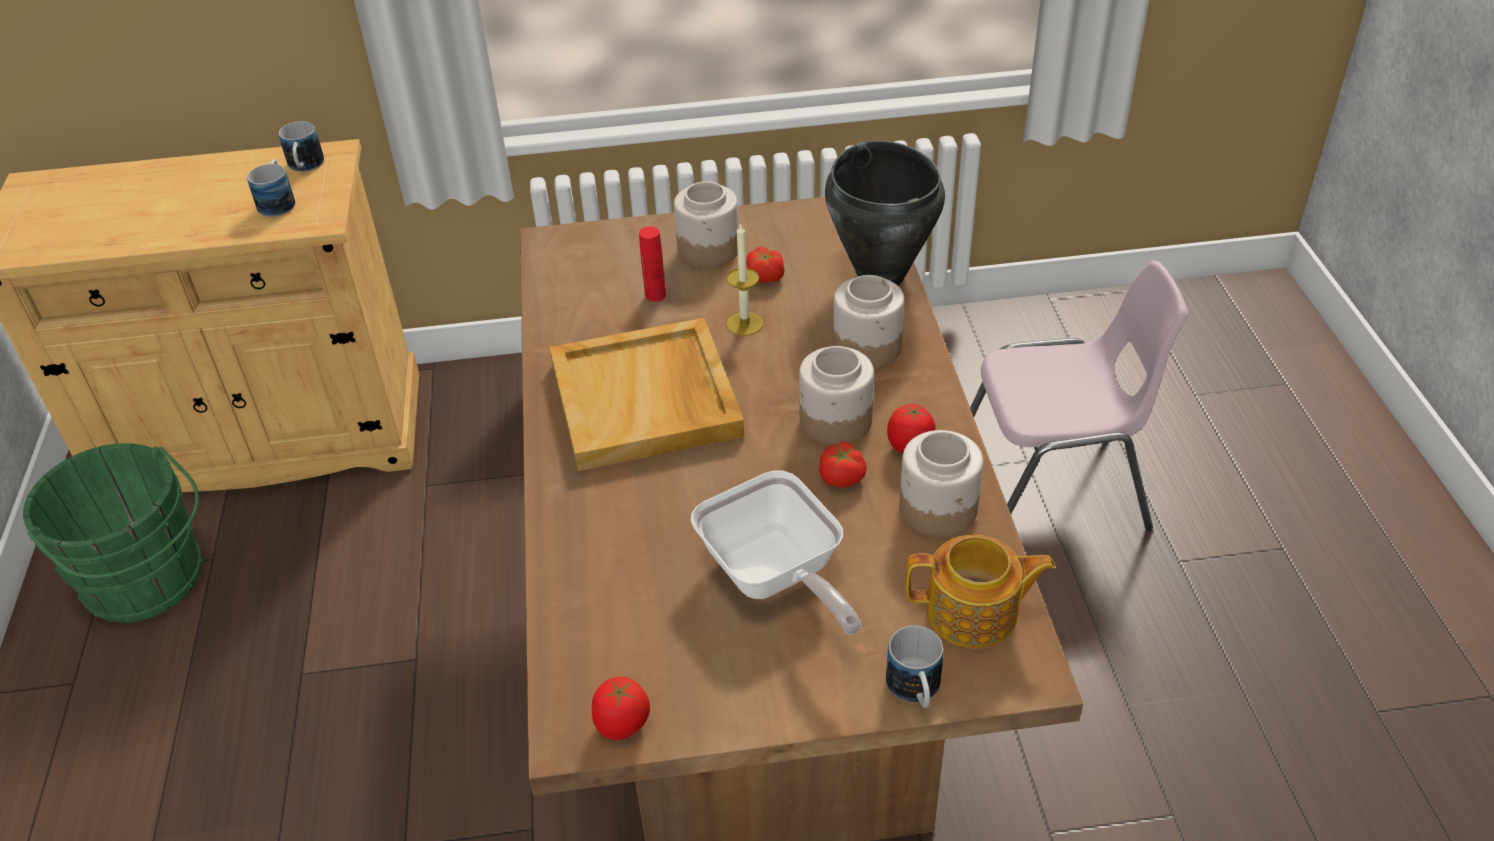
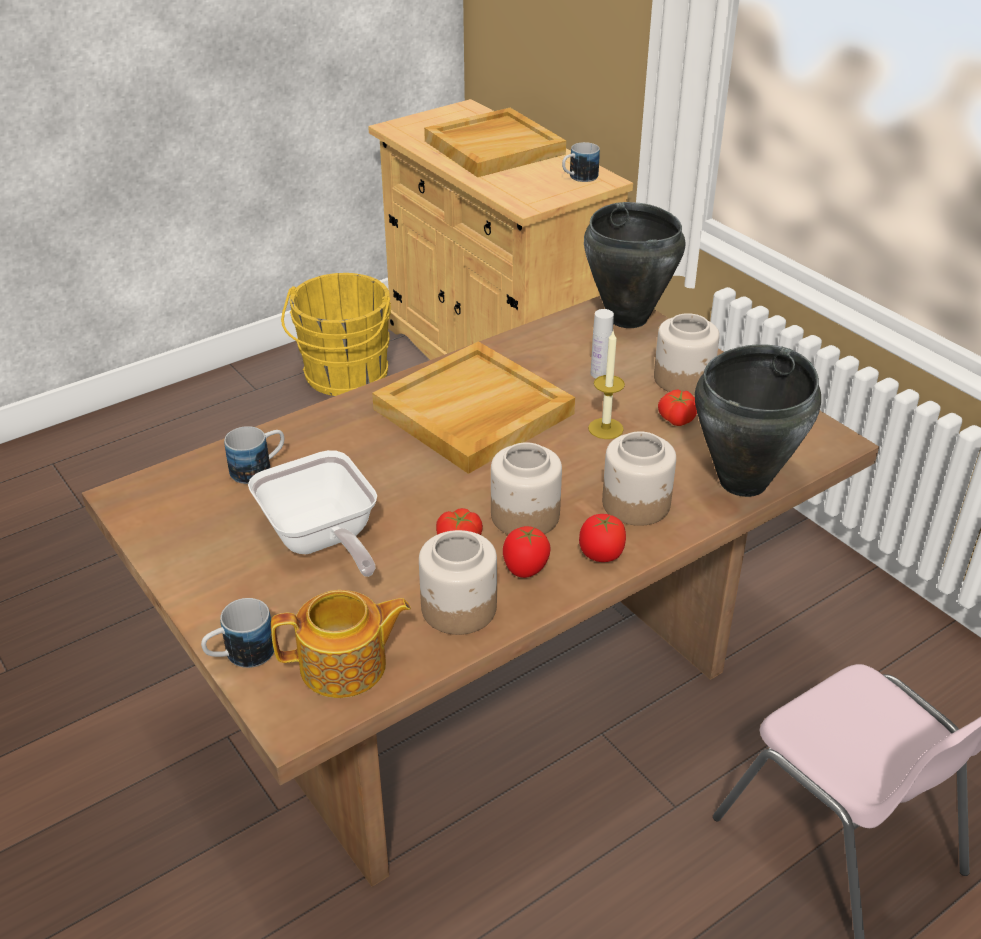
camera: 60 degrees right, 5 degrees down
(148, 583) = (344, 377): green bucket -> yellow bucket
(157, 197) = (494, 147): none -> beige tray
(278, 202) = (531, 184): mug -> mug (259, 469)
(580, 244) = (627, 319): none -> black cooking pot
(622, 725) = (142, 515): tomato -> tomato (601, 555)
(655, 295) = (600, 373): red bottle -> white bottle
(775, 578) = (321, 541): frying pan -> frying pan turned 60 degrees counterclockwise
(974, 614) = (345, 666): teapot -> teapot turned 75 degrees counterclockwise

